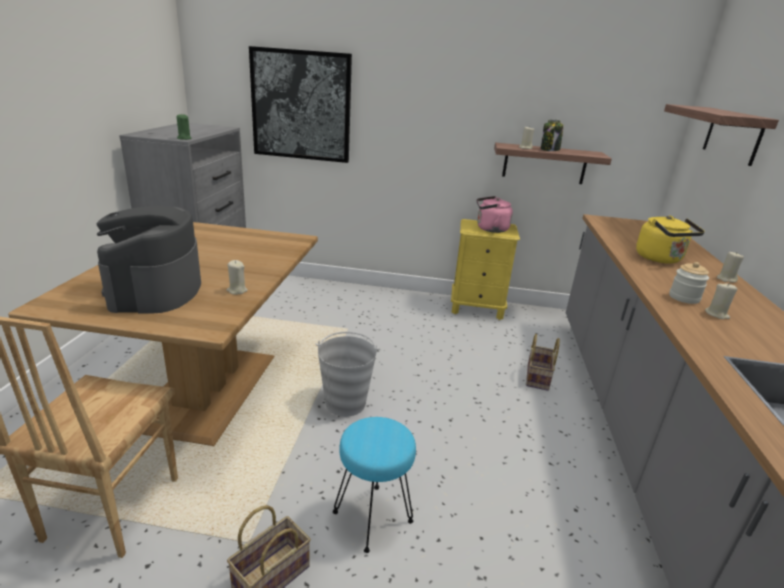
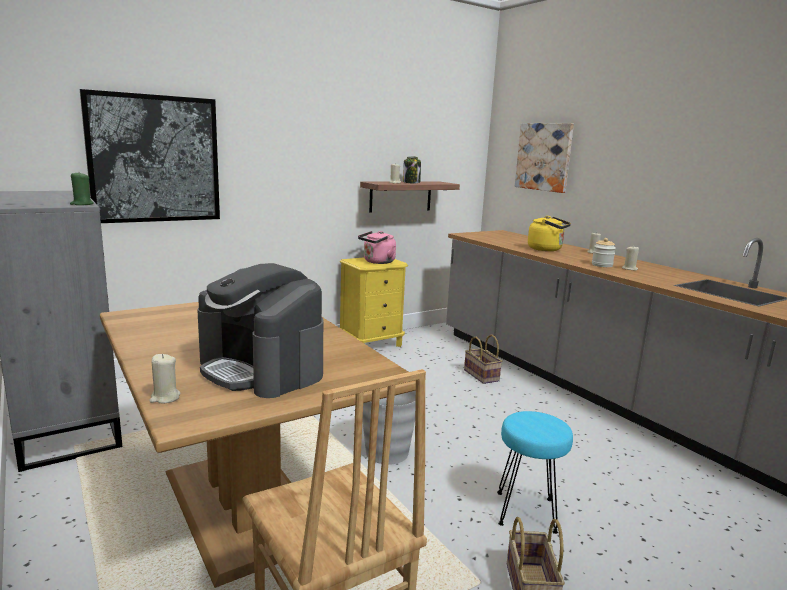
camera: 40 degrees left, 10 degrees down
(237, 290) = (334, 346): beige candle -> beige candle (165, 398)
(733, 135) = (544, 157): shelf -> picture

